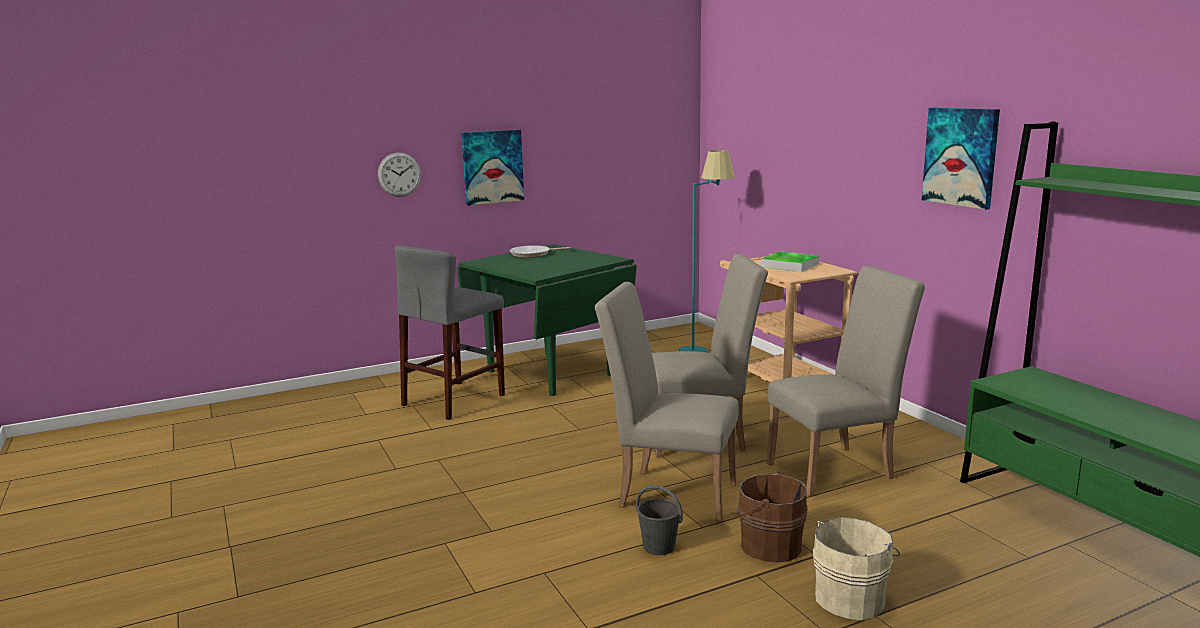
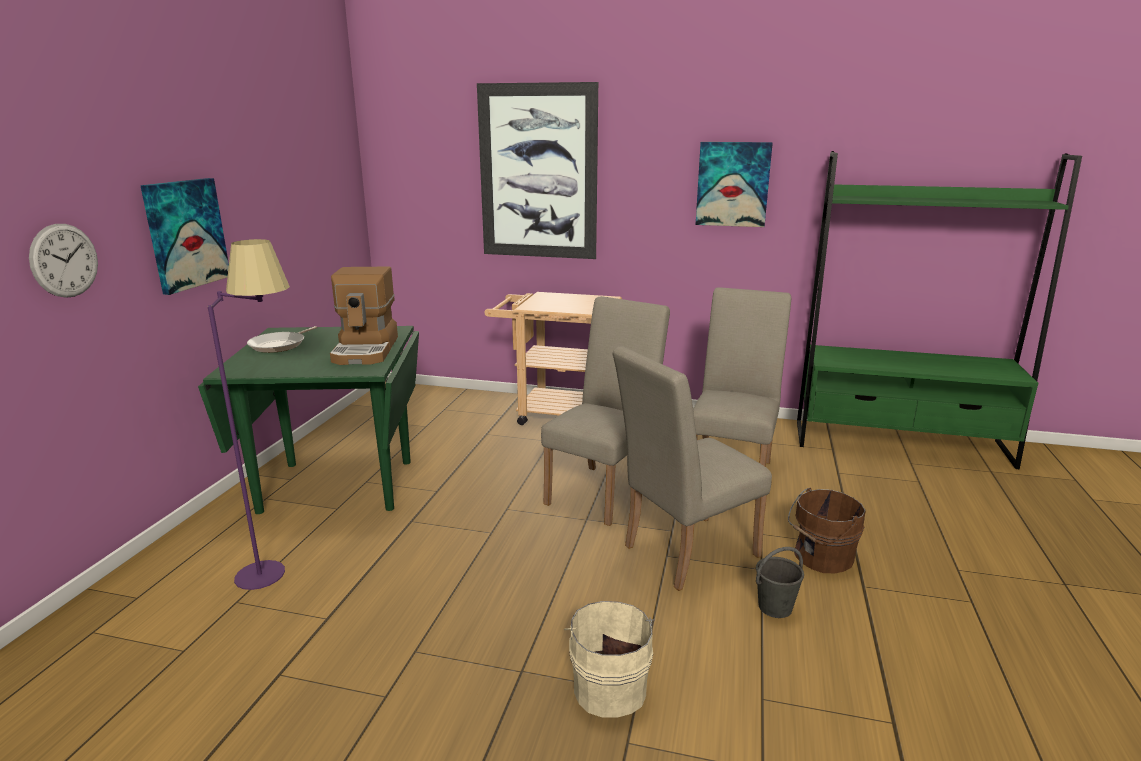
camera: 50 degrees left, 5 degrees up
(454, 400) = (283, 568): grey stool -> purple floor lamp
(566, 266) = (367, 350): none -> coffee machine
(705, 351) = (448, 408): turquoise floor lamp -> none
(789, 265) = (563, 301): tray -> none
(806, 136) = (538, 173): none -> picture
(851, 597) = (927, 565): beige bucket -> beige bucket (609, 686)

